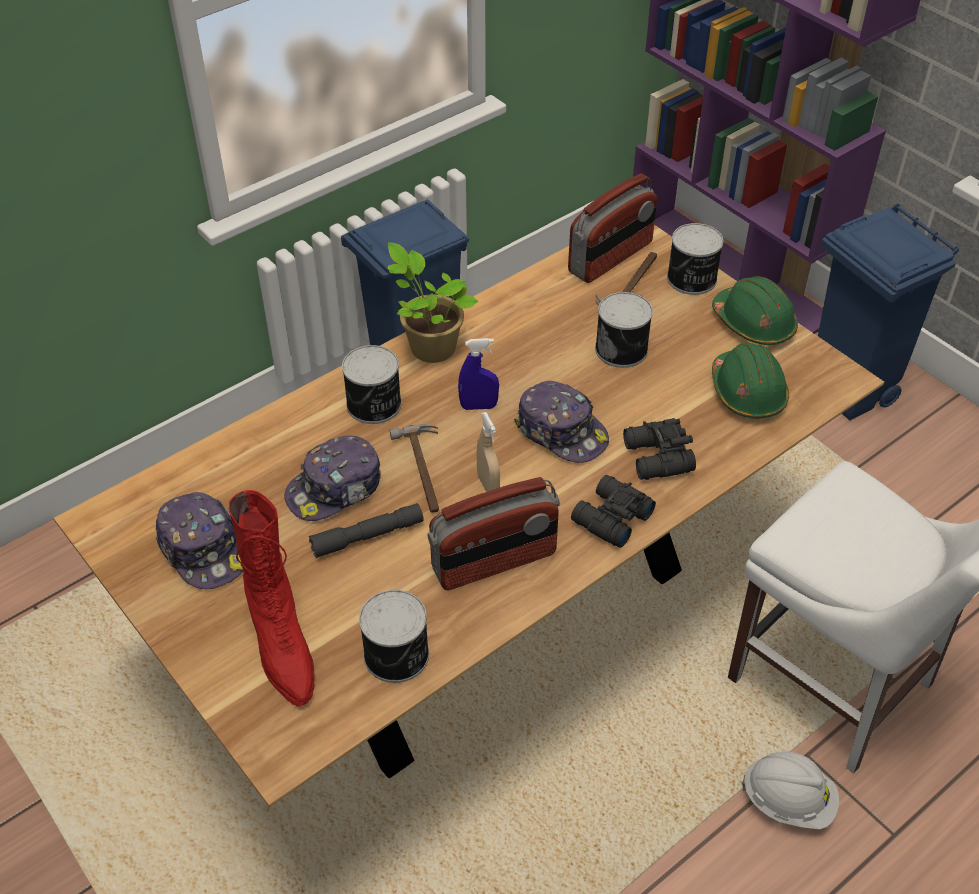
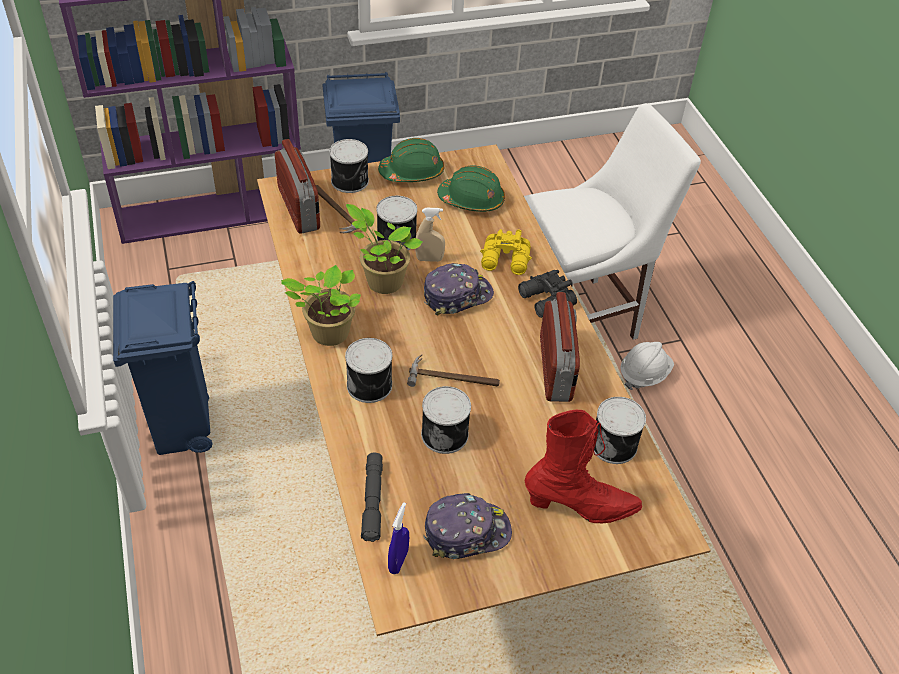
camera: 70 degrees left, 0 degrees up
(335, 489) = (445, 433): cap -> can
(367, 536) = (501, 428): grey flashlight -> grey flashlight (372, 500)
(478, 406) = (407, 328): blue spray bottle -> blue spray bottle (398, 561)
(488, 484) = (485, 349): beige spray bottle -> beige spray bottle (429, 259)
(541, 361) = (382, 281): none -> potted plant
(656, 458) = (506, 261): black binoculars -> yellow binoculars

